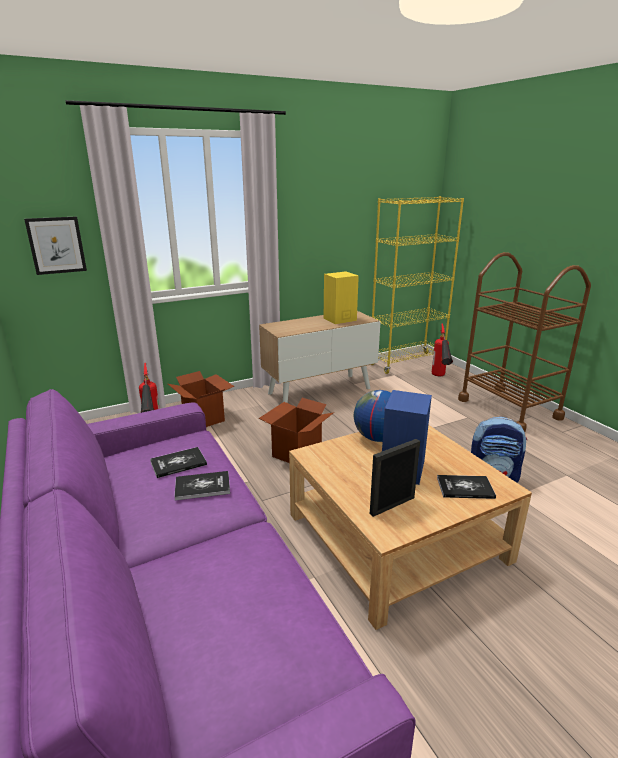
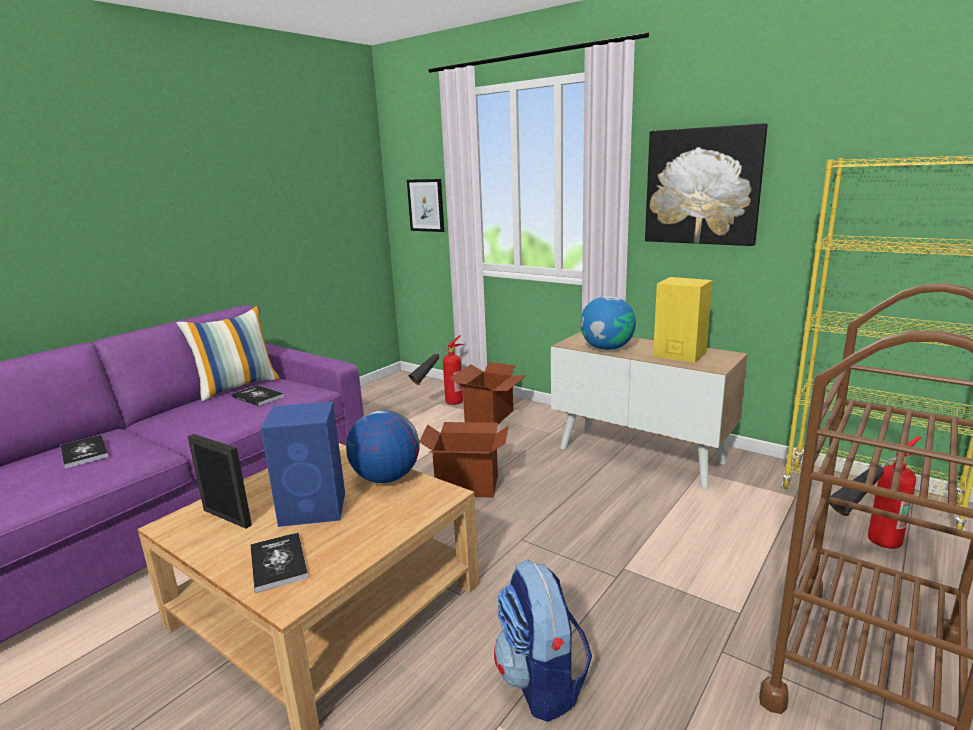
camera: 65 degrees right, 5 degrees down
(115, 476) = (238, 386): none -> pillow
(202, 486) = (221, 415): book -> book (84, 452)
(305, 328) = (607, 348): none -> globe
(313, 215) = (702, 186): none -> picture

